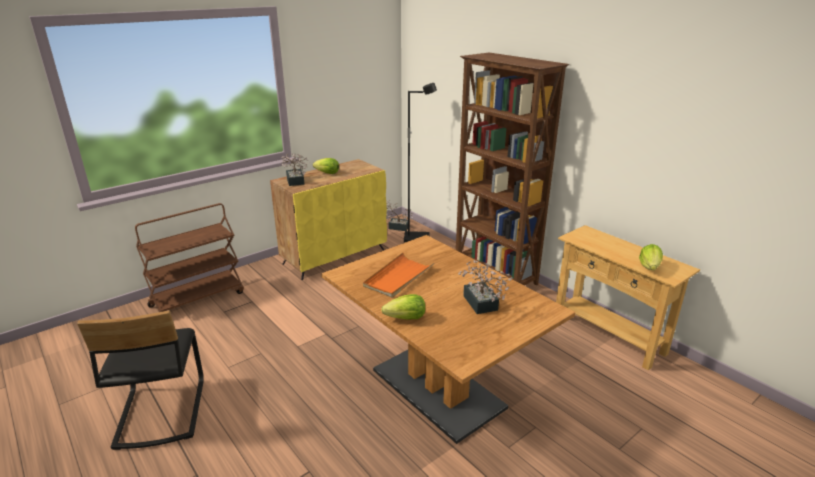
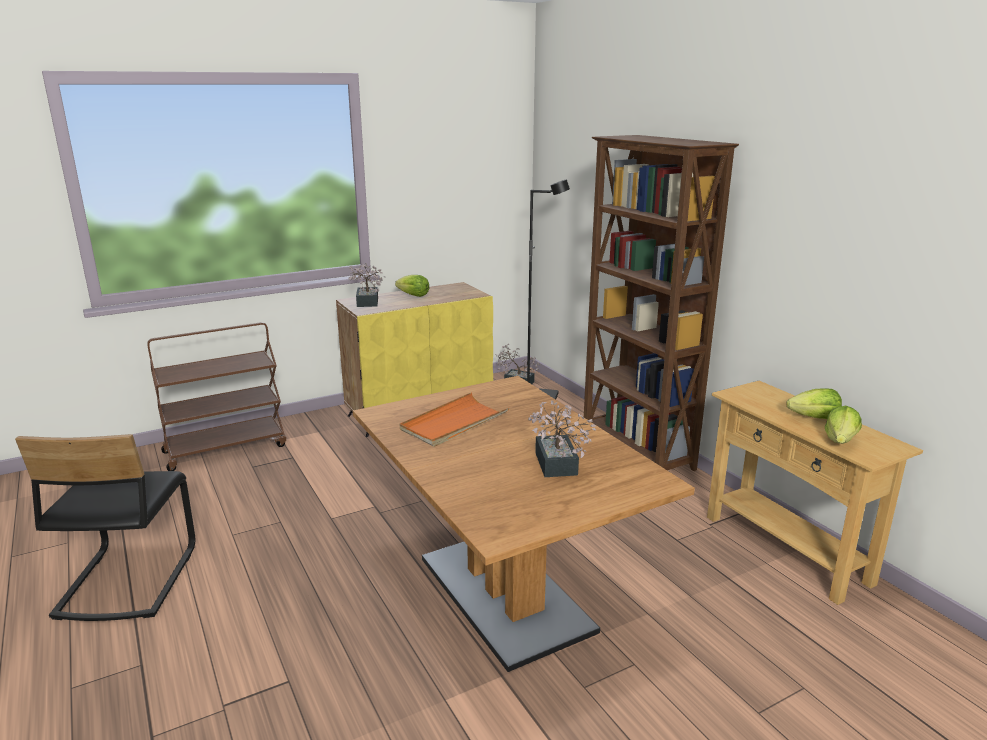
camera: 10 degrees right, 5 degrees down
(406, 318) = (441, 474): lettuce -> lettuce (814, 418)

